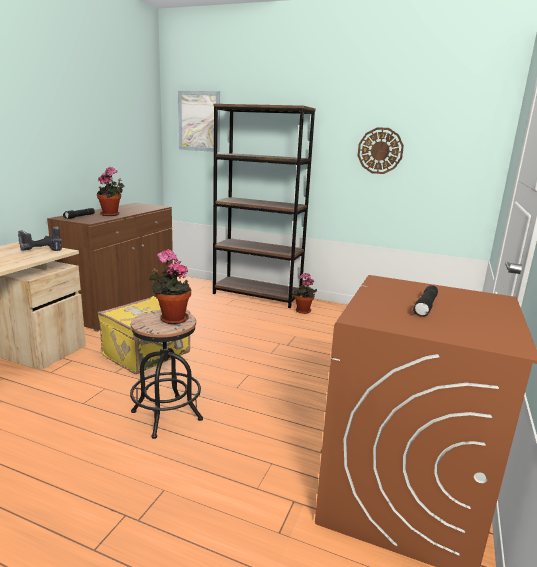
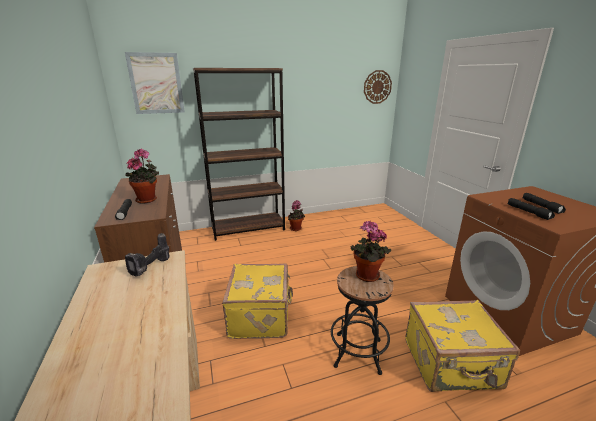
camera: 40 degrees left, 5 degrees up
(227, 477) = (451, 365): none -> yellow suitcase
(380, 151) = (323, 99): wall clock -> wall clock (377, 87)
(380, 303) = (529, 212): none -> black flashlight

